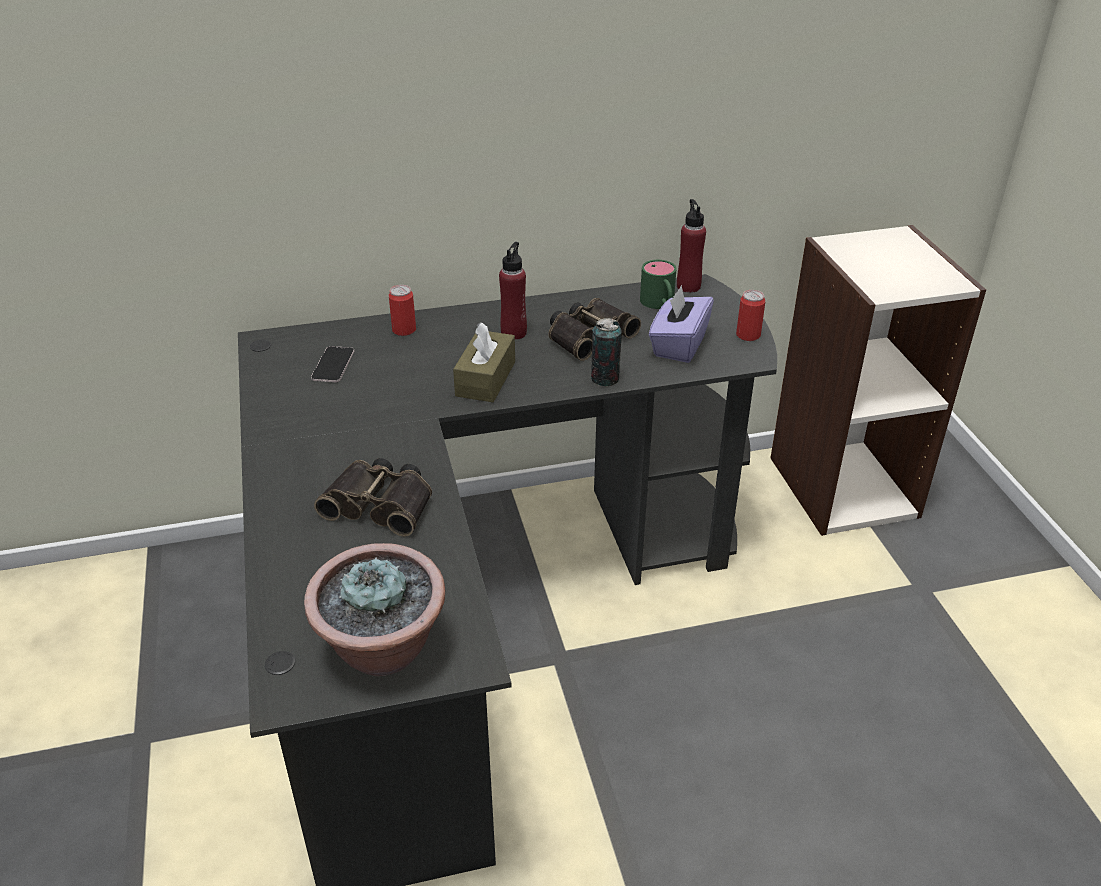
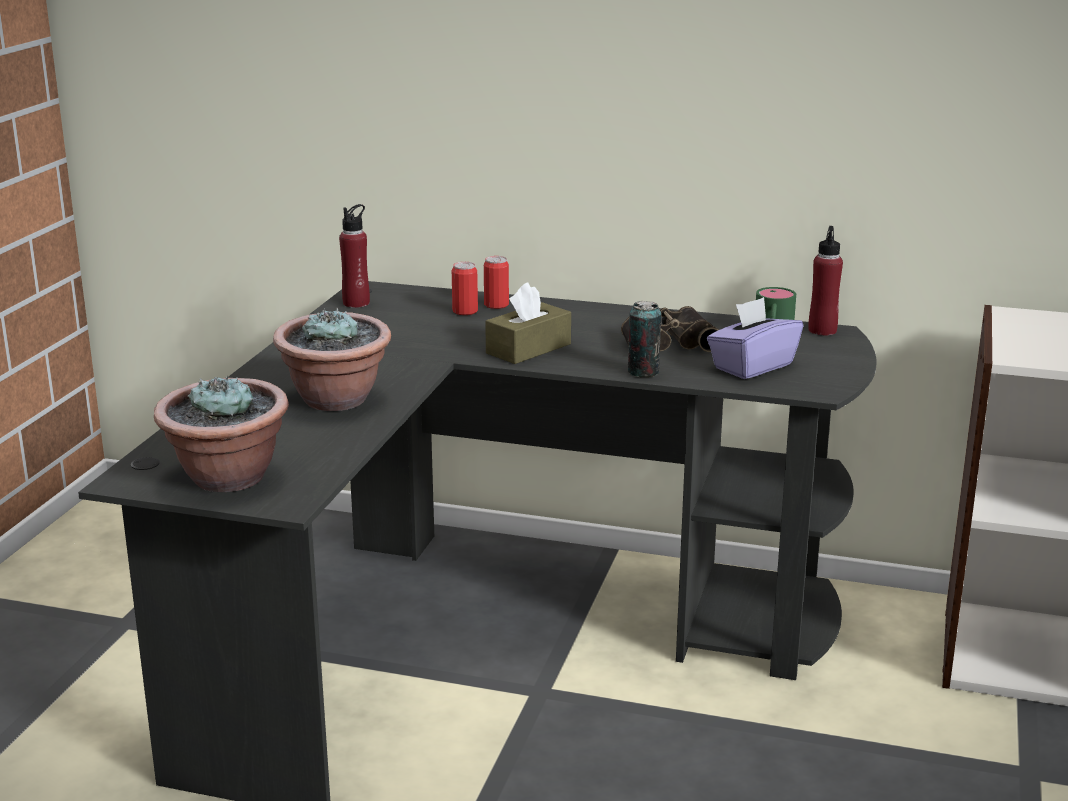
camera: 30 degrees right, 15 degrees down
(333, 365) = (406, 313): phone -> none
(381, 503) = (336, 400): binoculars -> potted plant
(514, 333) = (596, 326): red bottle -> red bottle (356, 303)
(748, 335) = (839, 375): can -> can (465, 311)

